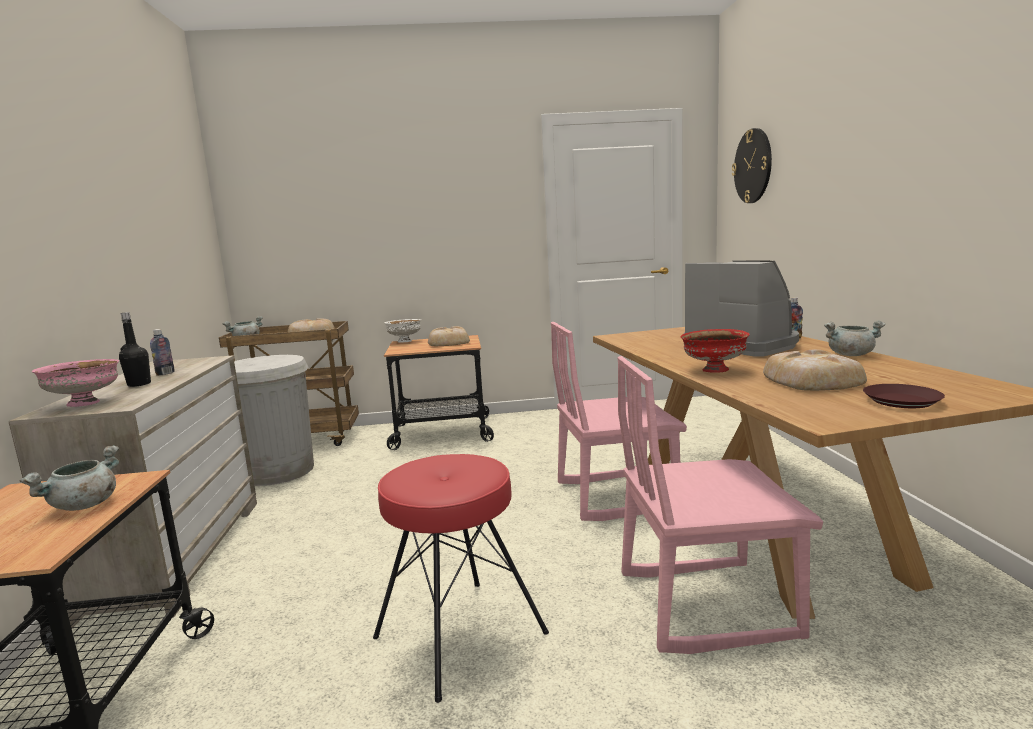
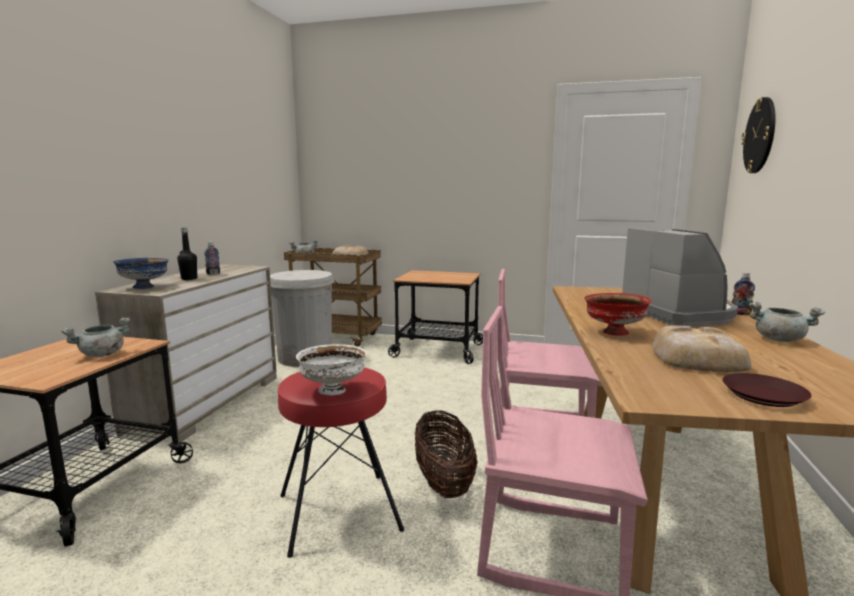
camera: 20 degrees right, 0 degrees up
(84, 403) = (144, 287): pink bowl -> blue bowl
(404, 341) = (419, 271): white bowl -> white bowl (332, 390)
(448, 342) = (450, 276): bread -> none
(554, 571) = (444, 482): none -> basket

